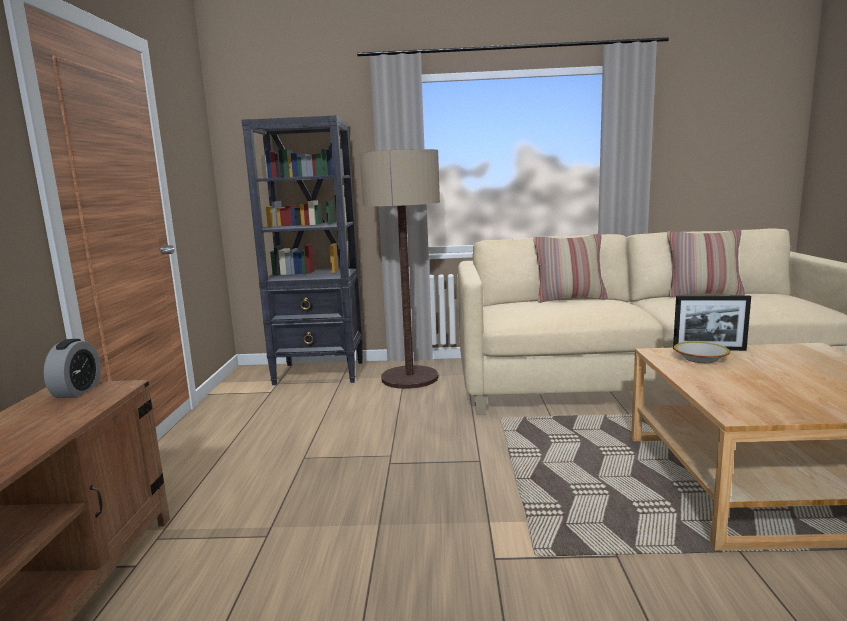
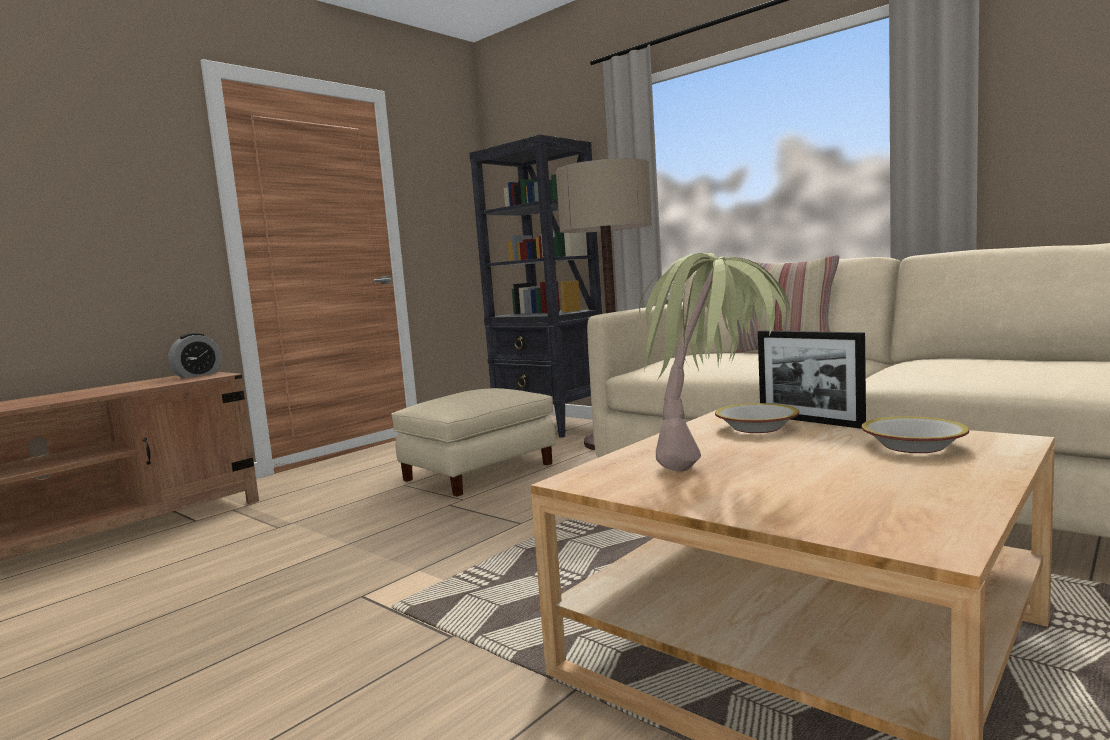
camera: 40 degrees right, 5 degrees down
(350, 428) = (479, 472): none -> beige ottoman
(703, 294) = (1013, 357): pillow -> none
(751, 384) = (717, 459): none -> potted plant
(798, 358) = (914, 446): none -> bowl

